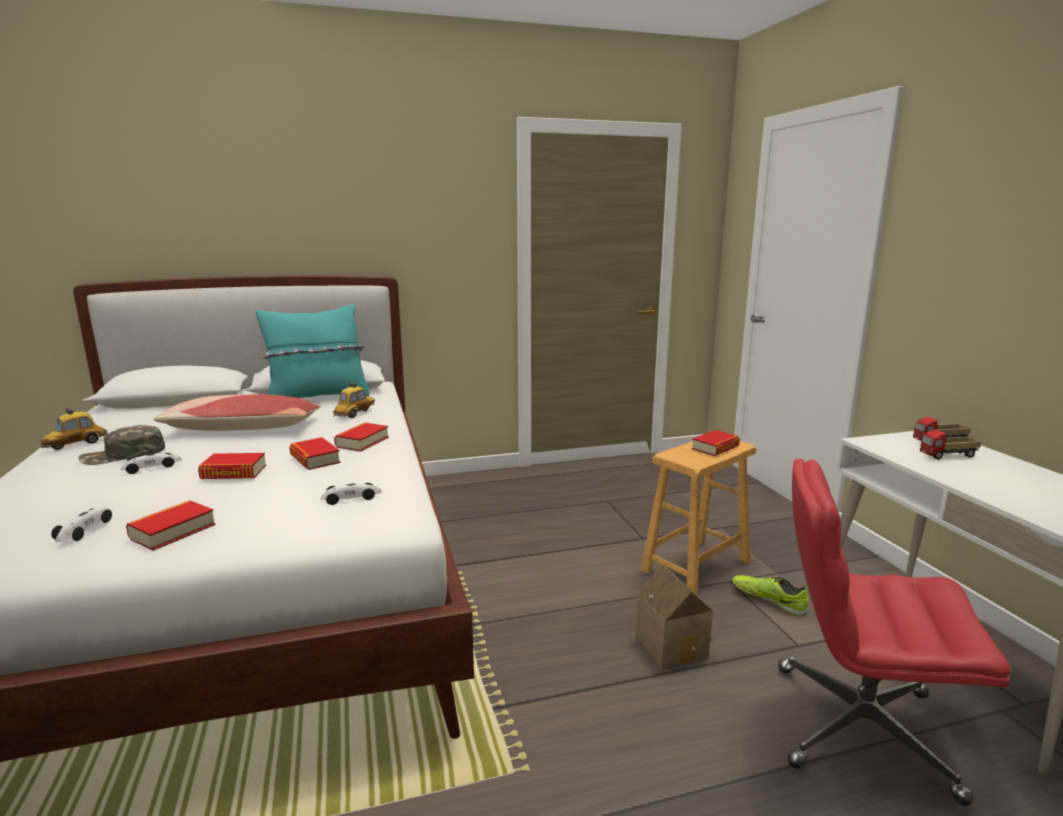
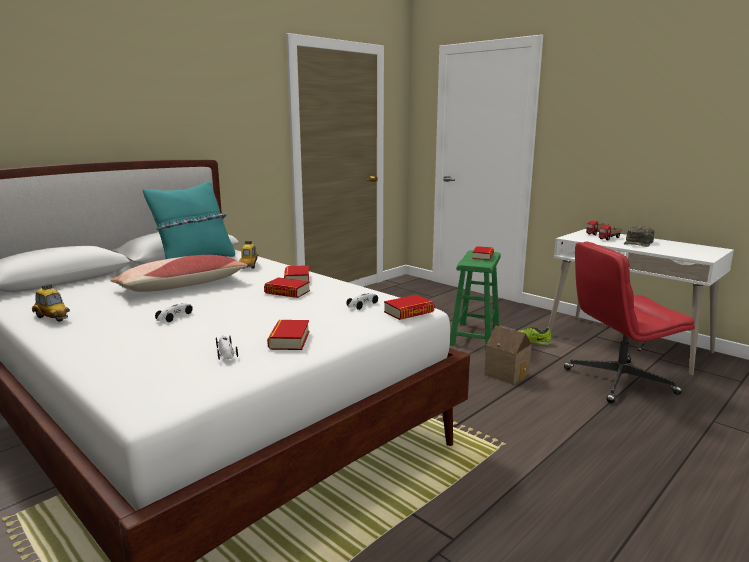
camera: 30 degrees left, 0 degrees up
(76, 445) = (52, 318): toy car -> toy car turned 60 degrees counterclockwise
(123, 455) = (124, 315): green cap -> green cap (638, 242)
(234, 472) = (248, 308): book -> book (409, 312)
(695, 566) = (474, 336): brown stool -> green stool

